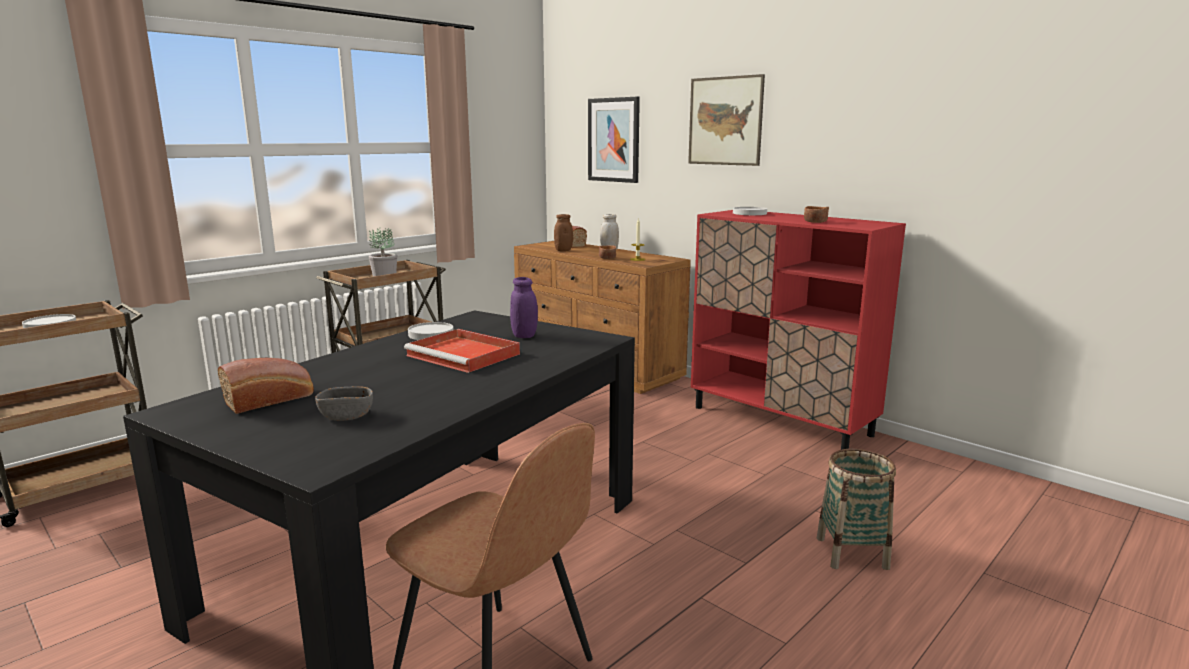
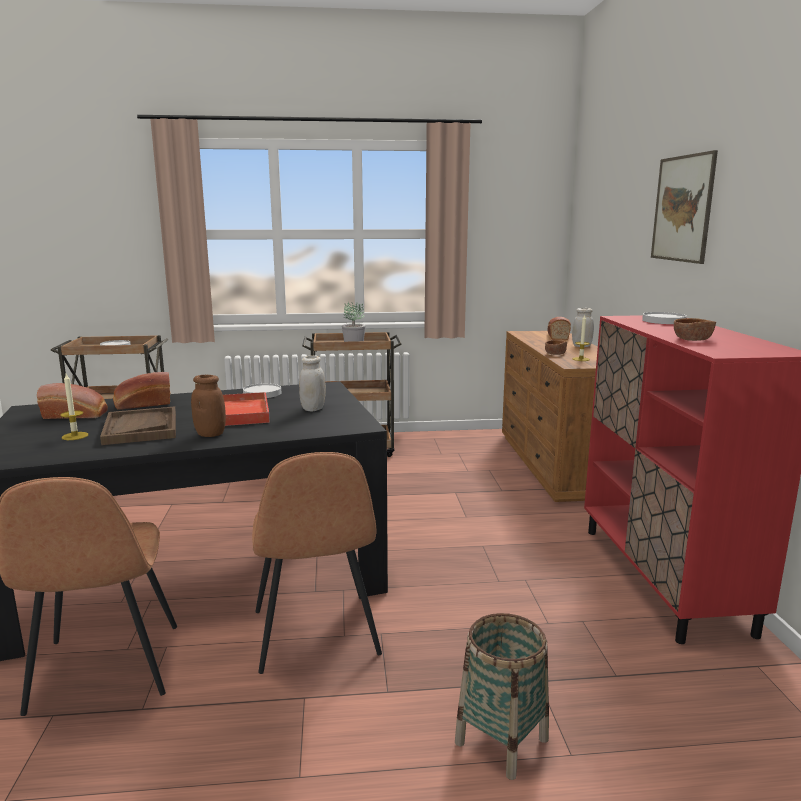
camera: 40 degrees right, 0 degrees up
(323, 371) = (142, 404): none -> bread
(346, 416) = (75, 436): grey bowl -> candle
(402, 390) = (141, 428): none -> brown tray
(524, 335) = (313, 409): purple jar -> white jar
(563, 250) = (537, 340): brown jar -> brown jar (210, 434)
(614, 140) = (607, 229): picture -> none
(631, 554) = (315, 635): none -> brown chair

